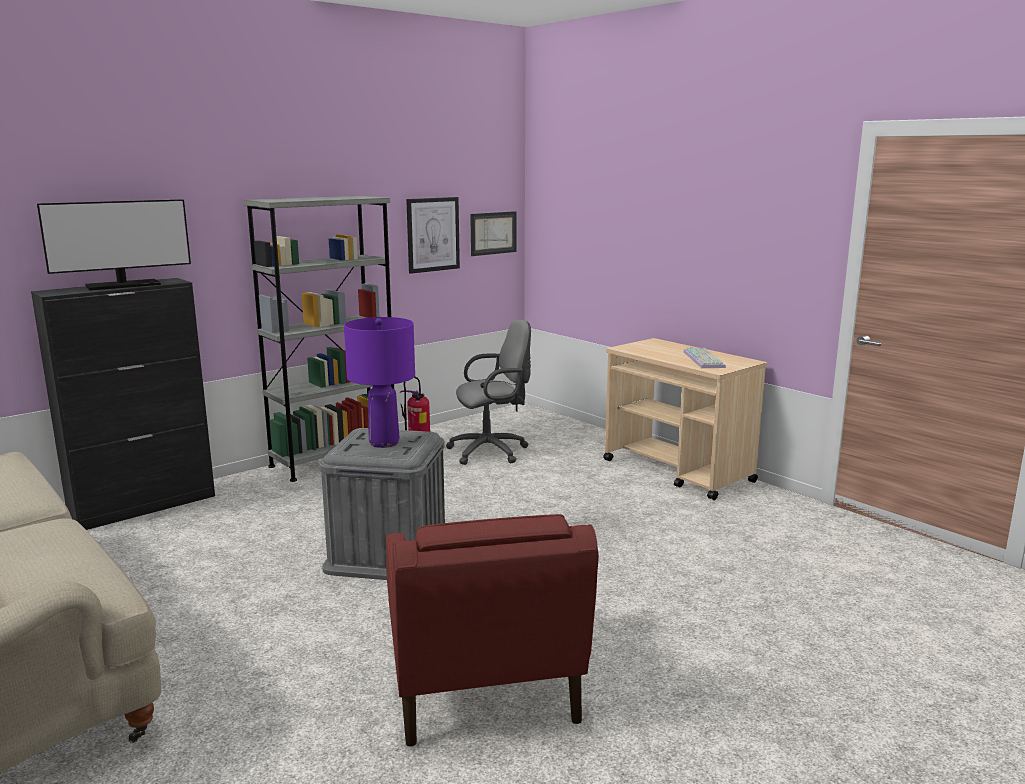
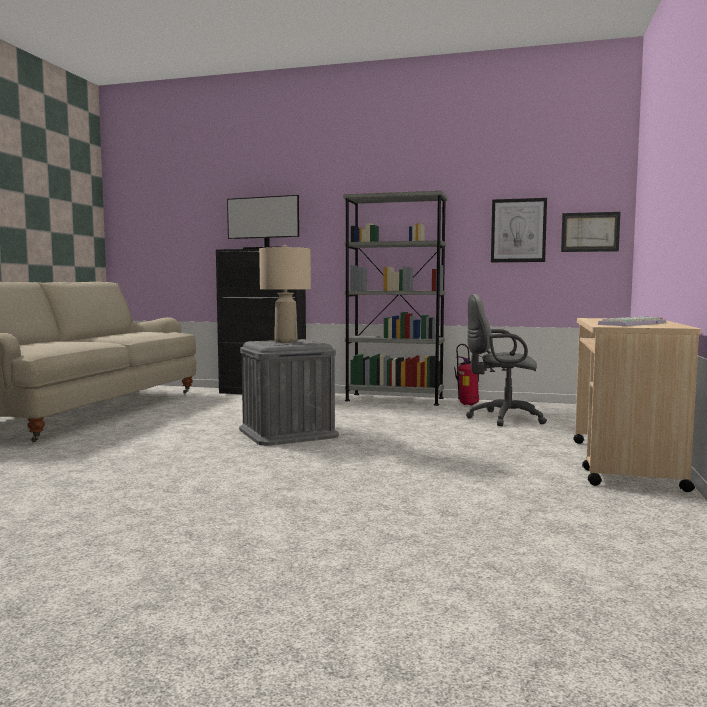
camera: 55 degrees right, 10 degrees down
(384, 443) = (285, 342): purple table lamp -> beige table lamp
(481, 685) = (144, 482): red armchair -> none
(492, 451) = (501, 418): grey office chair -> grey office chair turned 150 degrees clockwise

